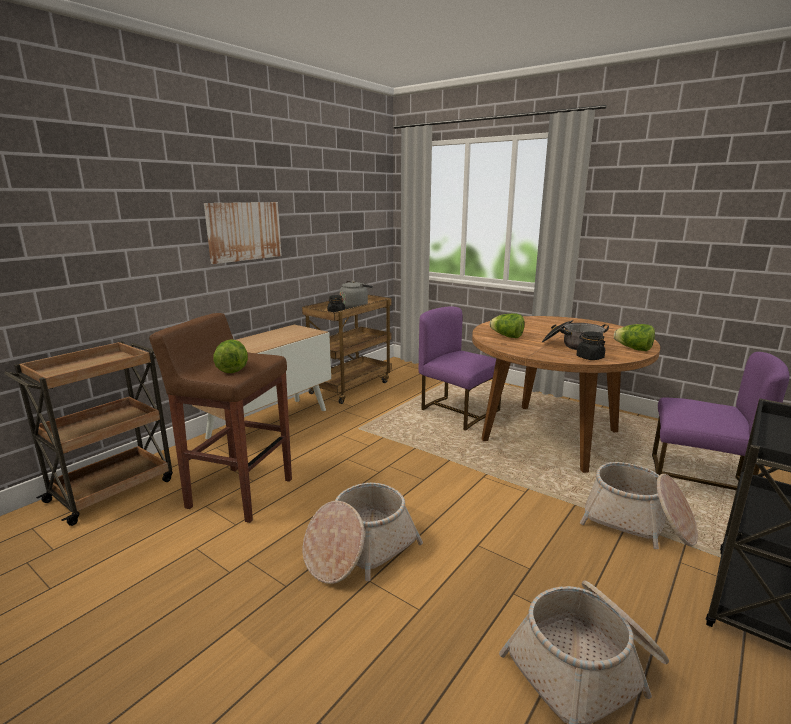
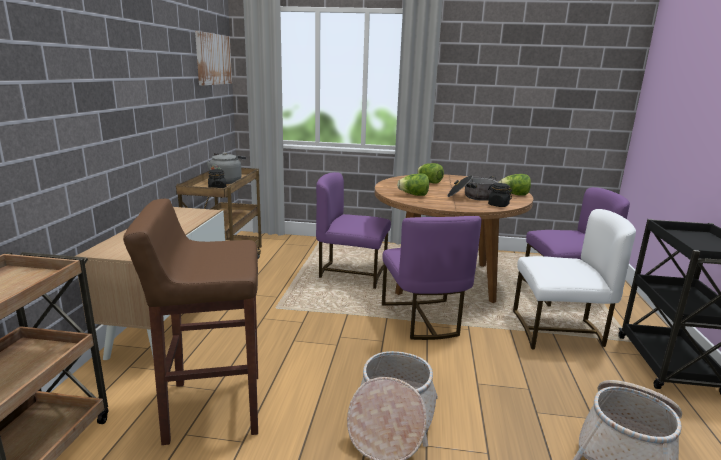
camera: 30 degrees left, 0 degrees up
(232, 369) = (222, 261): lettuce -> lettuce (429, 182)
(244, 231) = (118, 98): picture -> picture (213, 59)
(485, 470) = (423, 319): none -> purple chair
(637, 523) = (559, 331): basket -> white chair

